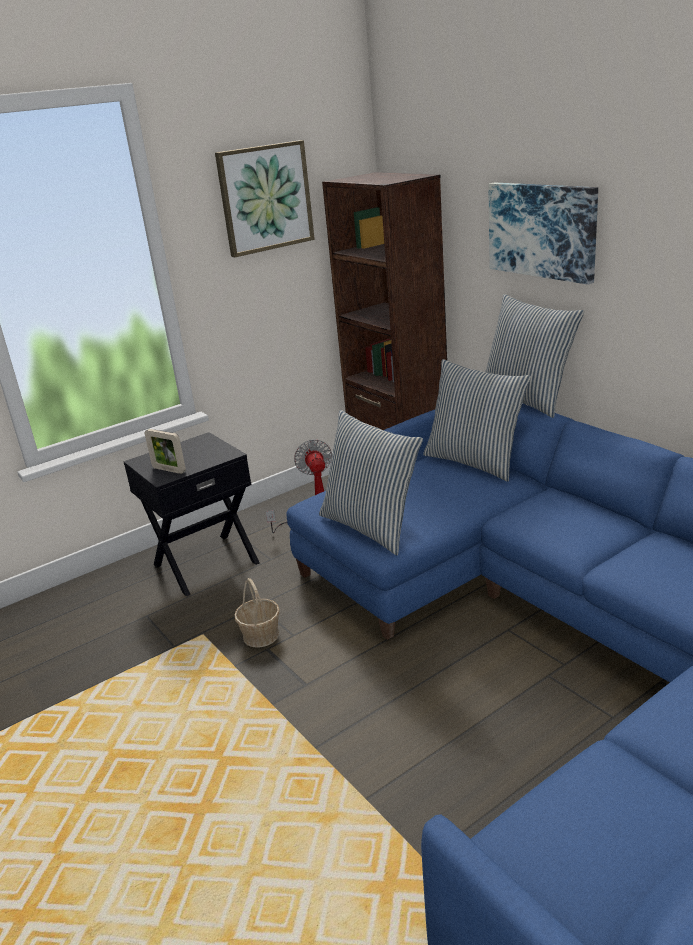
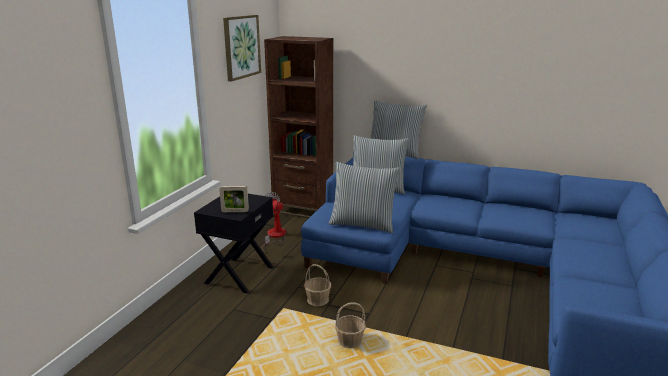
camera: 35 degrees left, 5 degrees down
(230, 721) = (349, 341): none -> basket
(542, 230) = (400, 66): picture -> none

